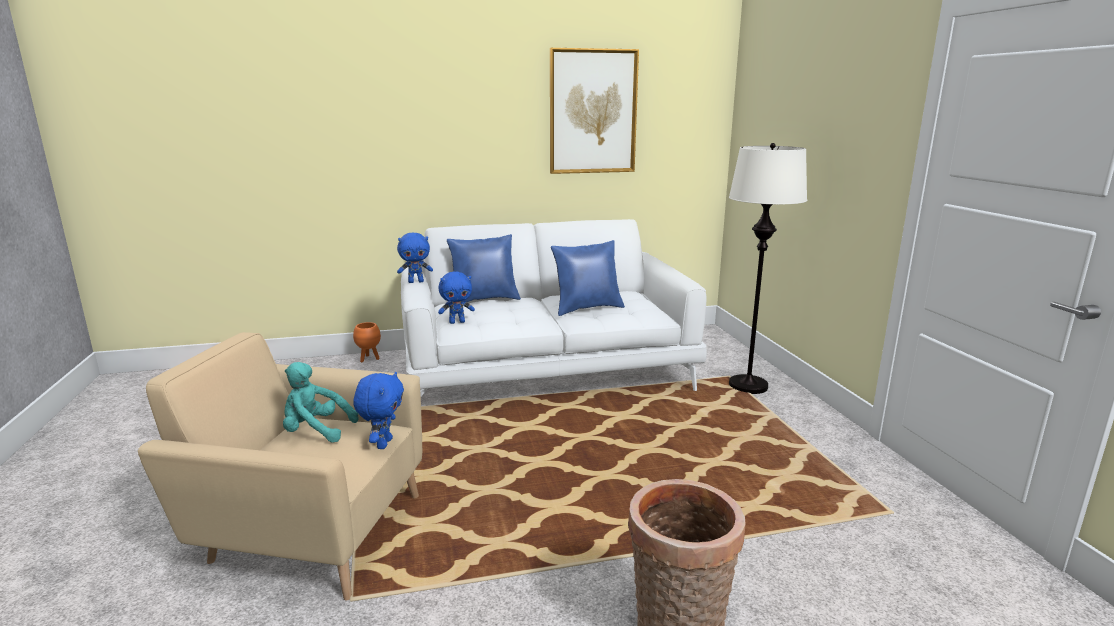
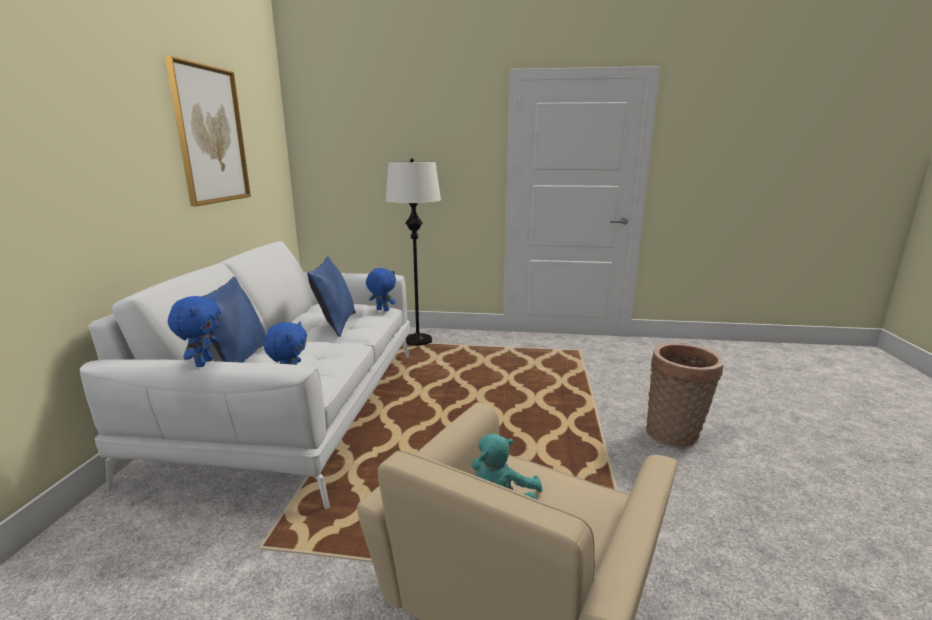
camera: 70 degrees left, 0 degrees up
(369, 359) = (68, 536): orange planter -> none
(383, 443) = (537, 466): blue plush toy -> blue plush toy (382, 310)

